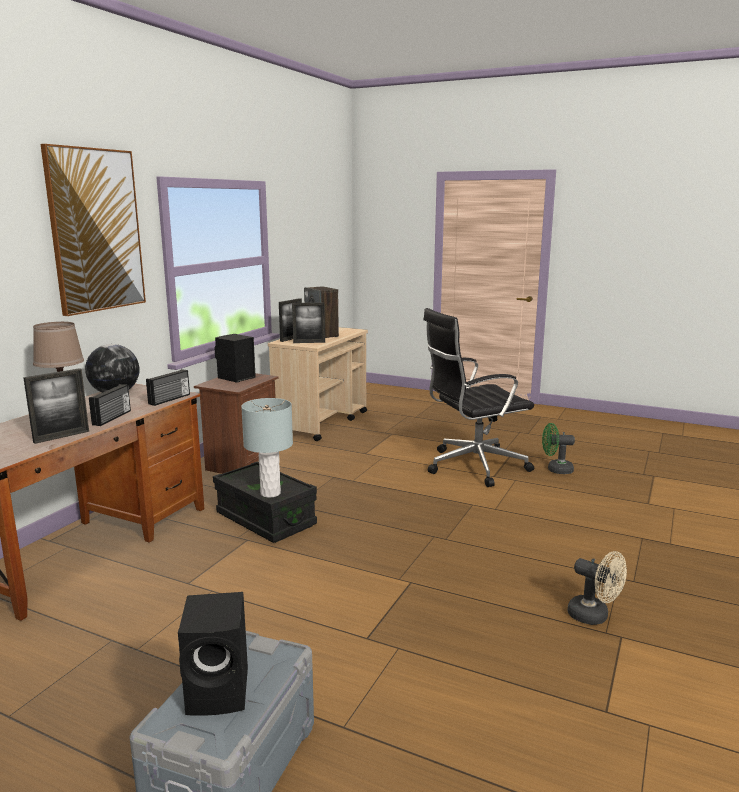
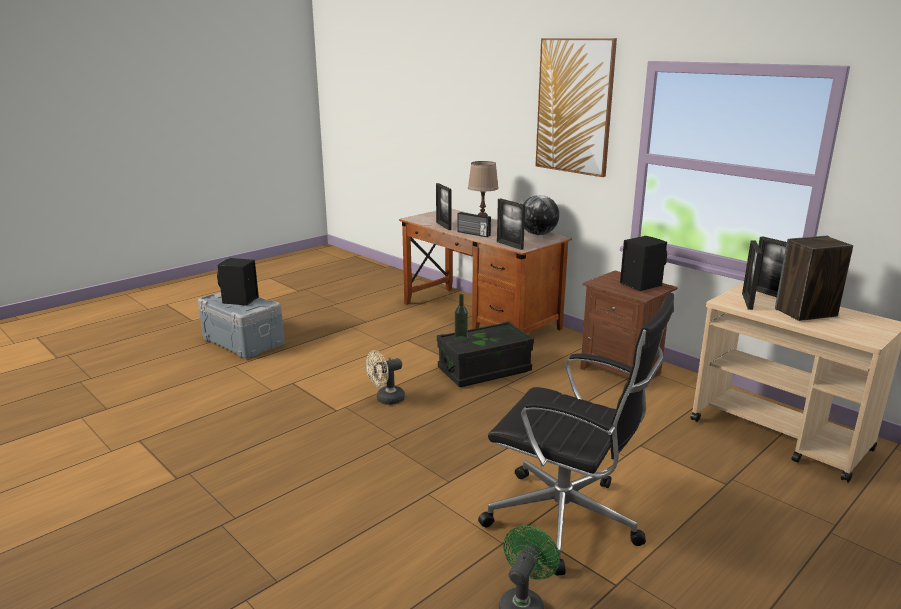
camera: 110 degrees right, 5 degrees up
(170, 399) = (509, 245): radio -> picture frame
(270, 493) = (461, 338): grey table lamp -> bottle
(473, 466) = (567, 521): black office chair -> black office chair turned 120 degrees clockwise
(594, 616) = (209, 476): beige fan -> beige fan (386, 399)

